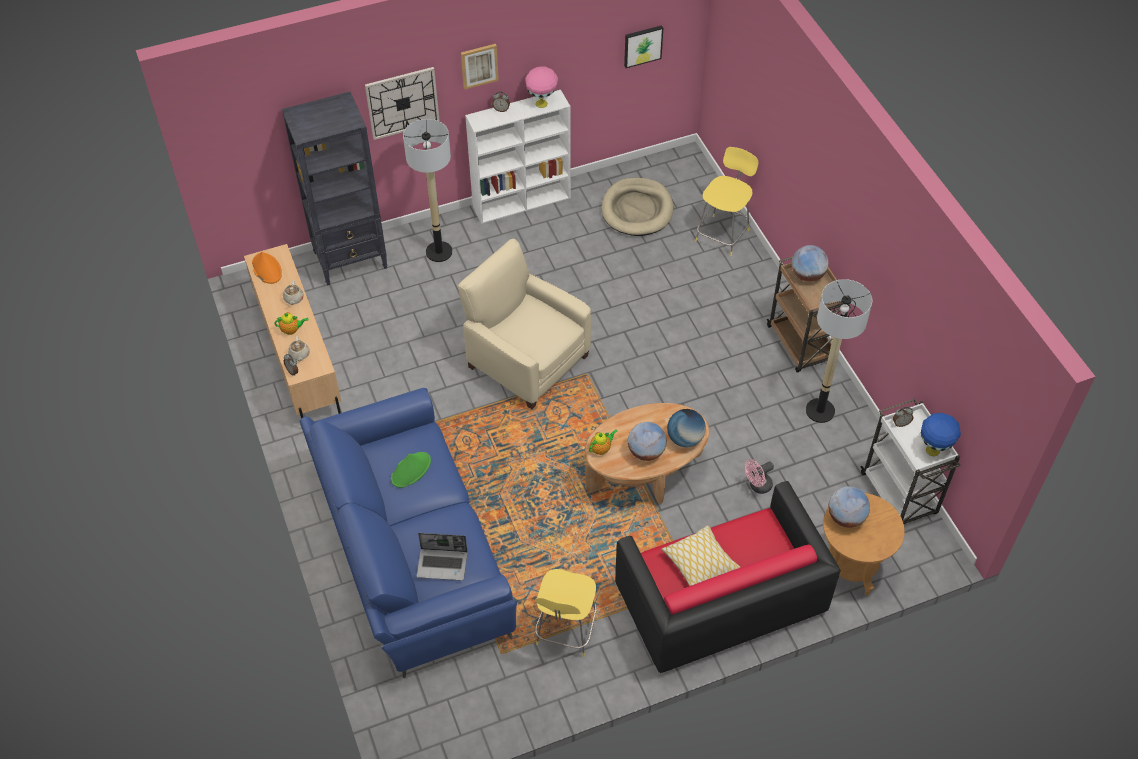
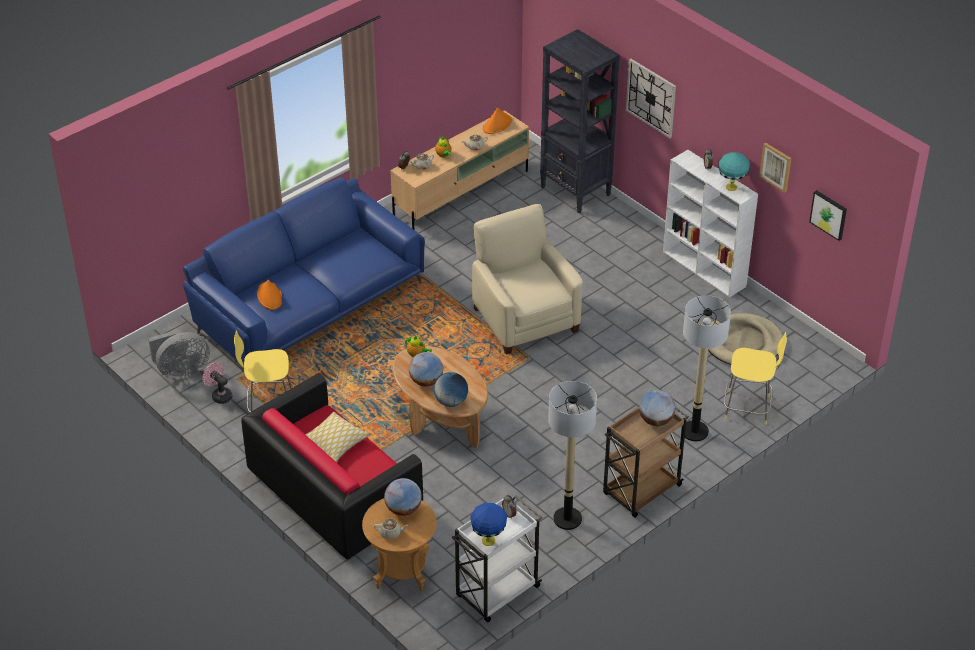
camera: 70 degrees right, 10 degrees down
(411, 470) = (347, 257): green hat -> none
(439, 252) = (614, 237): floor lamp -> floor lamp (694, 431)
(443, 564) = (270, 296): laptop -> orange hat
(463, 711) = (181, 371): none -> grey fan
(479, 65) = (706, 115): picture -> picture (776, 167)
(526, 360) = (524, 319): beige armchair -> beige armchair turned 45 degrees counterclockwise
(542, 104) = (731, 187): pink table lamp -> turquoise table lamp
(757, 486) = (461, 493): pink fan -> pink fan (219, 395)
(877, 537) = (390, 533): none -> beige teapot

